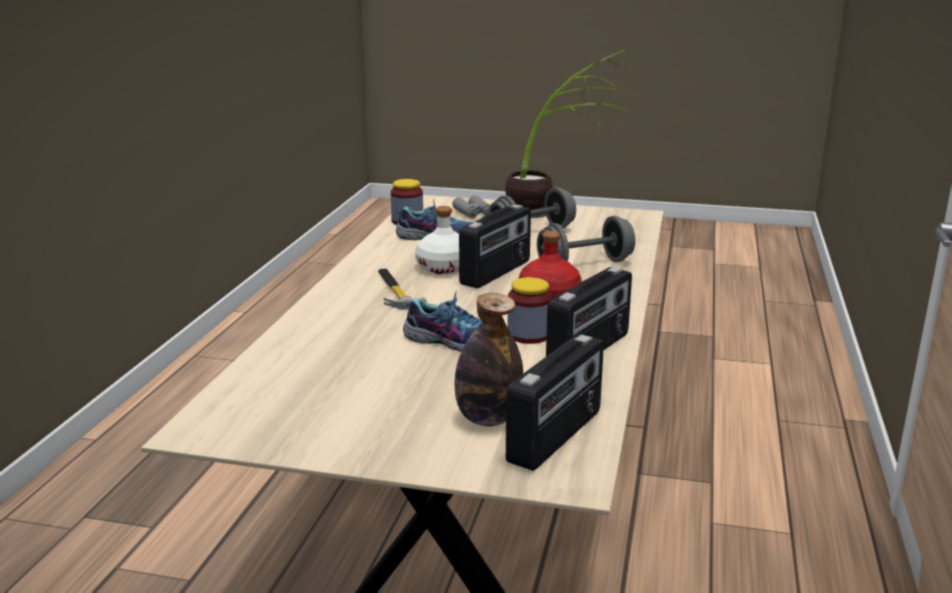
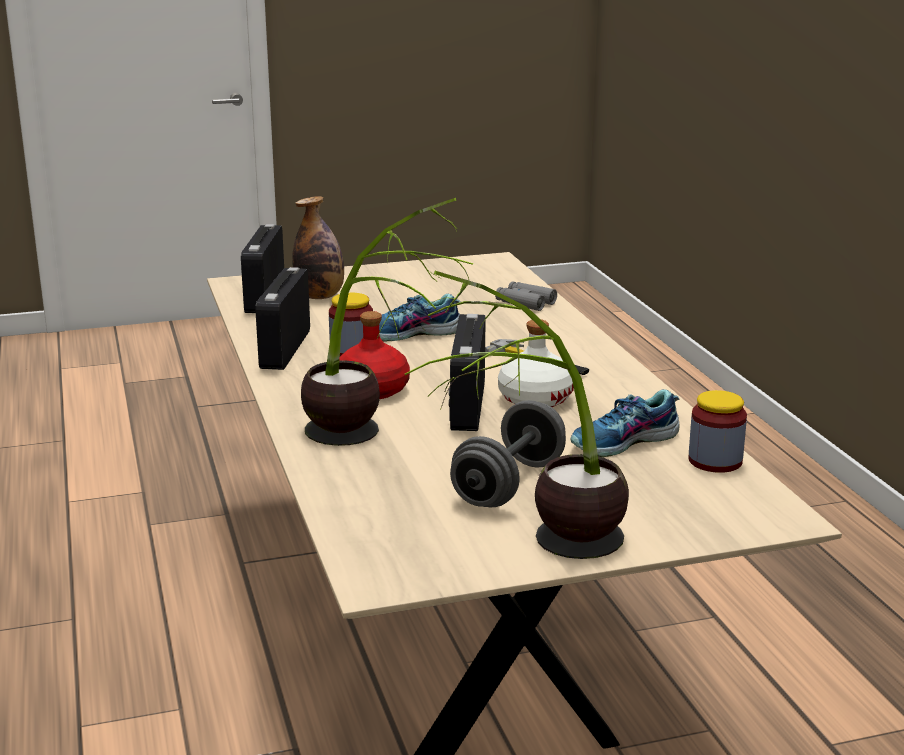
camera: 150 degrees right, 0 degrees up
(473, 213) = (656, 506): grey binoculars -> grey binoculars (525, 302)
(585, 264) = (374, 443): grey dumbbell -> potted plant

